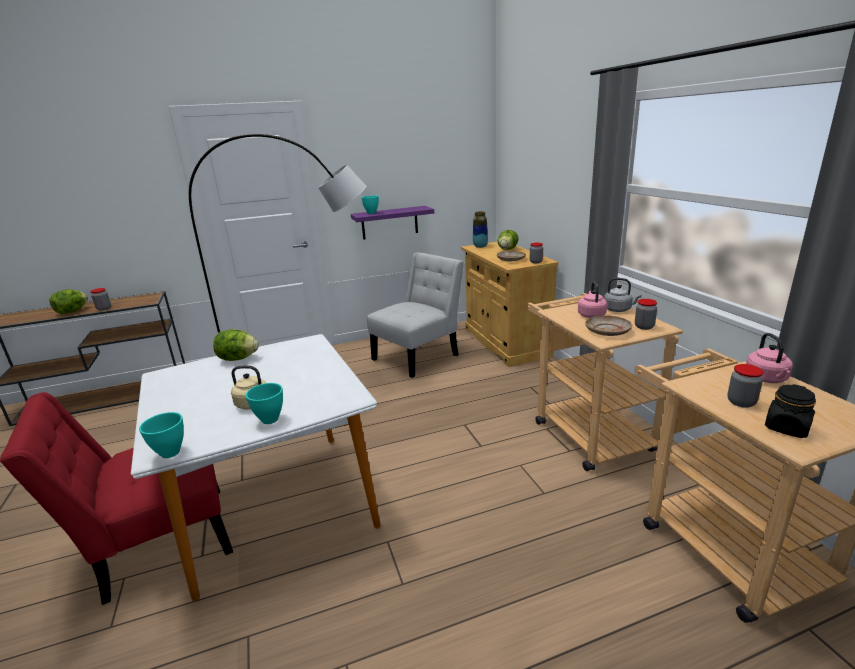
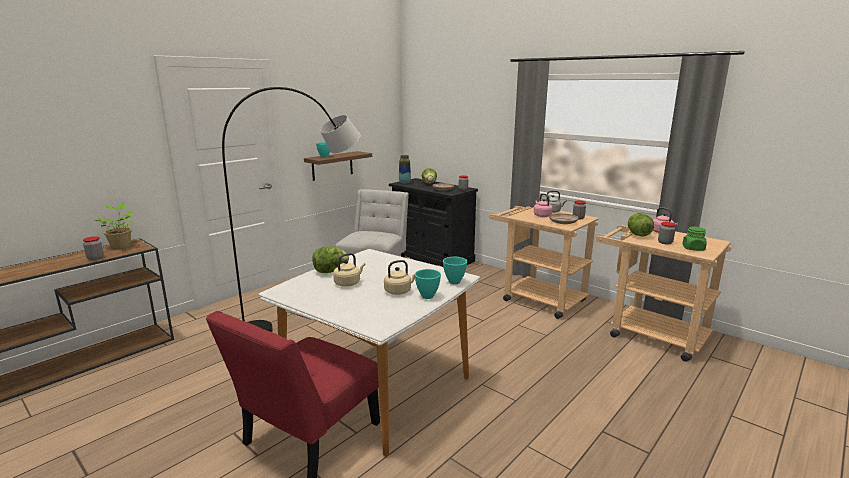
camera: 30 degrees left, 5 degrees down
(72, 312) = (56, 265): lettuce -> lettuce (638, 234)
(139, 298) = (121, 246): none -> potted plant
(169, 453) = (390, 325): turquoise bowl -> turquoise bowl (454, 282)
(228, 379) = (348, 283): none -> beige kettle
(389, 222) = (332, 165): purple shelf -> brown shelf
(505, 342) = (432, 257): beige cabinet -> black cabinet
(786, 428) = (693, 248): black jar -> green jar

